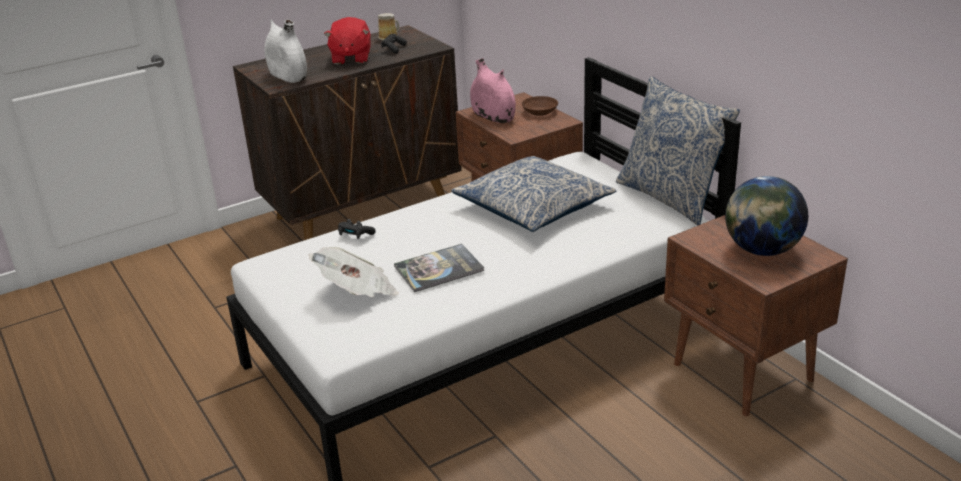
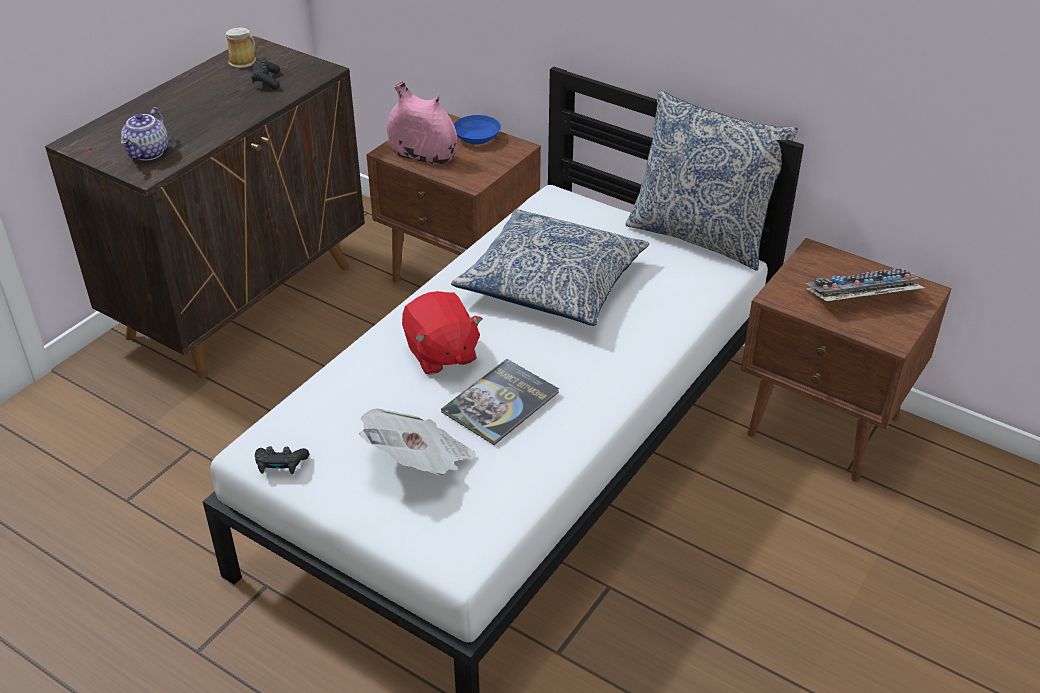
camera: 25 degrees left, 10 degrees up
(288, 76) = (149, 153): white vase -> teapot
(350, 58) = (217, 106): red plush toy -> red plush toy (440, 354)
(355, 235) = (355, 375): black game controller -> black game controller (280, 466)
(540, 112) = (478, 137): brown bowl -> blue bowl
(761, 250) = (861, 296): globe -> keyboard

